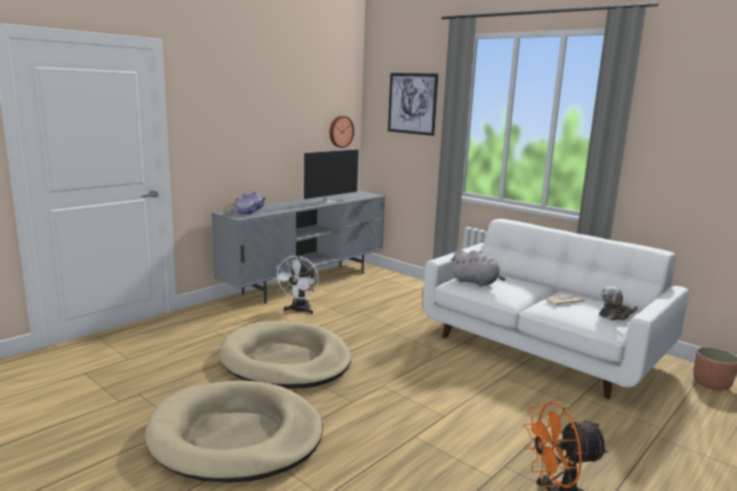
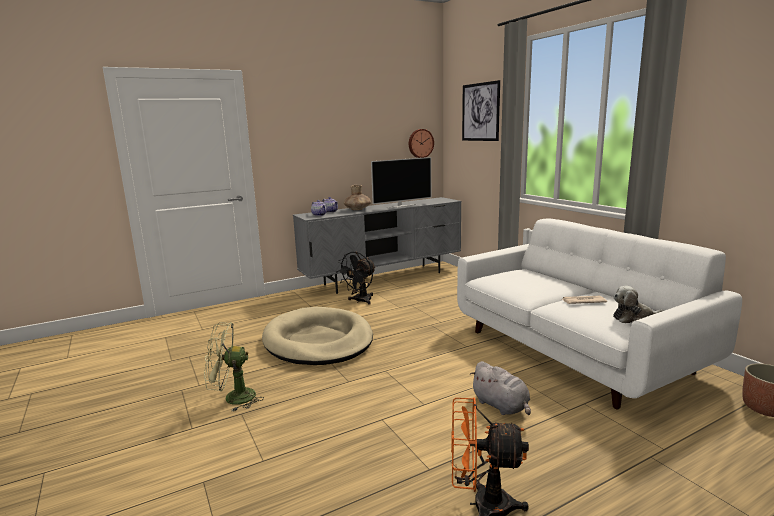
camera: 20 degrees right, 0 degrees up
(236, 436) = (233, 398): beige dog bed -> green fan
(283, 206) = (357, 209): none -> brown vase
(299, 311) = (360, 301): white fan -> black fan
(476, 283) = (503, 280): grey plush toy -> grey plush toy (501, 406)

